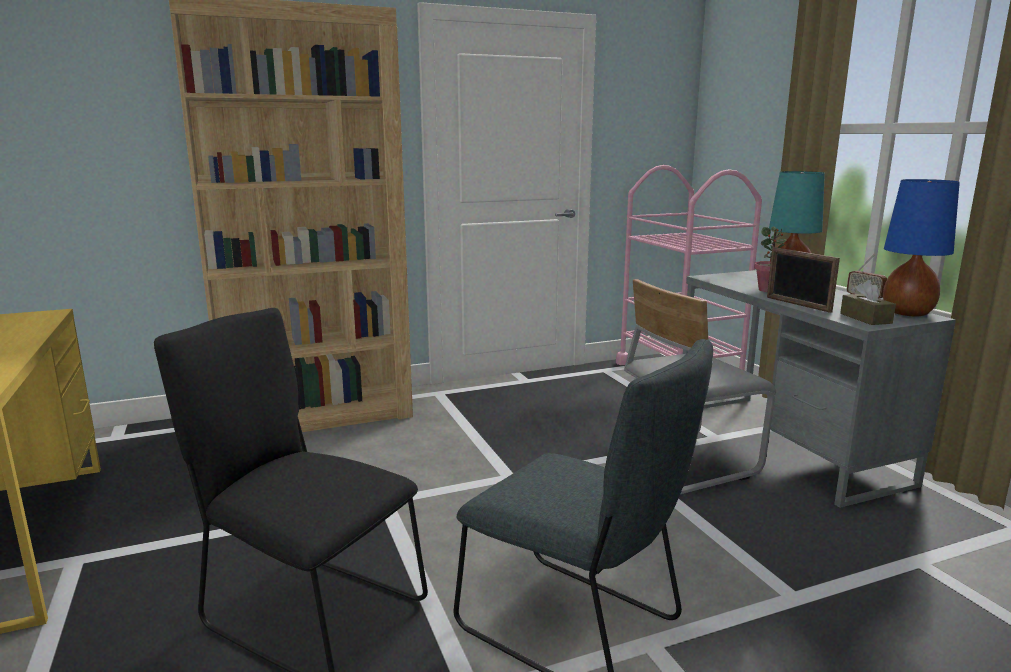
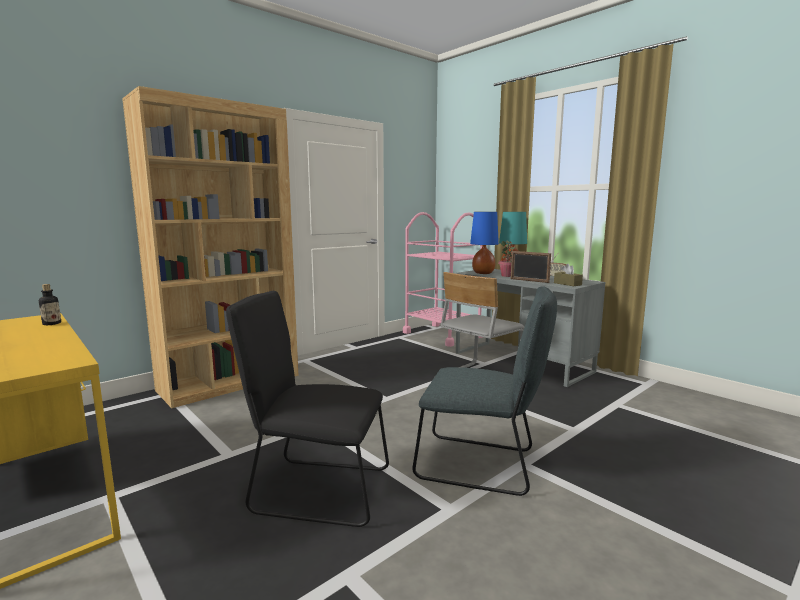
camera: 20 degrees left, 5 degrees down
(38, 326) = (52, 323): none -> bottle
(907, 313) = (582, 280): blue table lamp -> blue table lamp (483, 273)

